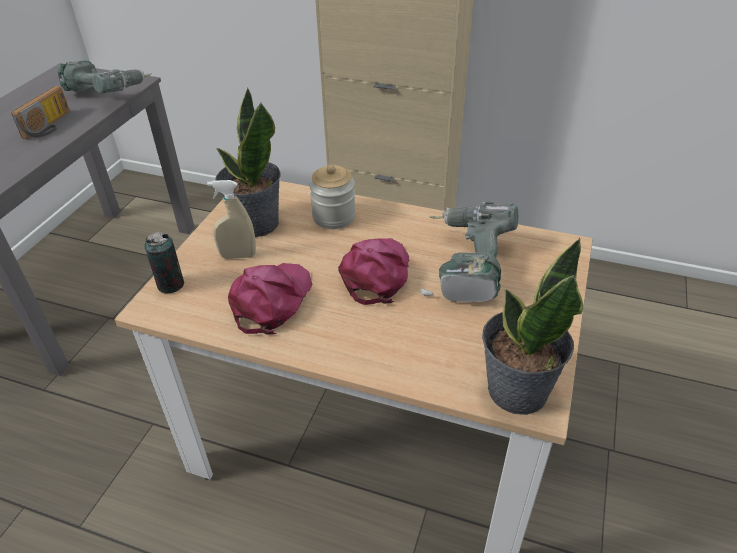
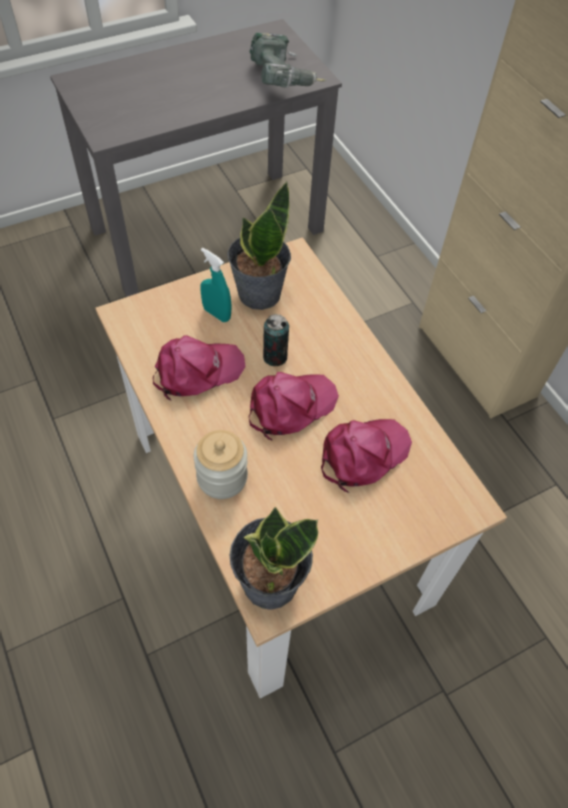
camera: 40 degrees right, 15 degrees up
(50, 126) = (211, 92): radio -> none
(171, 285) = (151, 306): can -> can (275, 357)
(238, 256) = (216, 314): beige spray bottle -> turquoise spray bottle
(334, 217) = (320, 330): jar -> jar (222, 477)
(465, 266) = (363, 454): power drill -> pink cap

